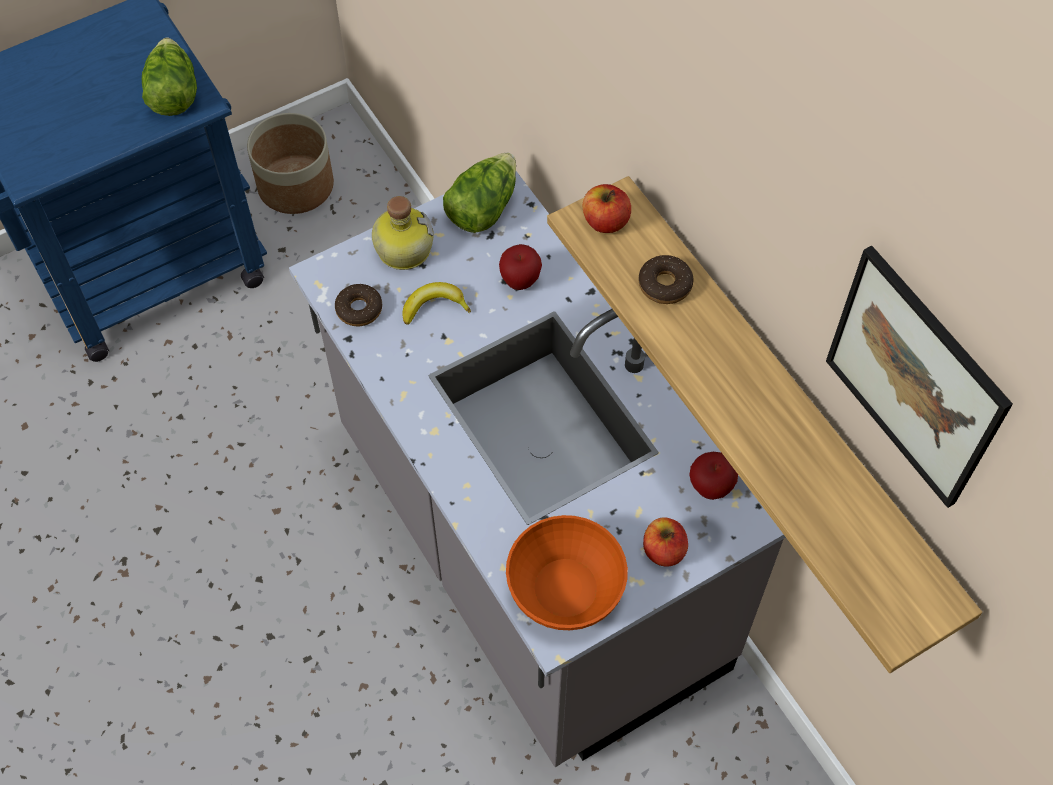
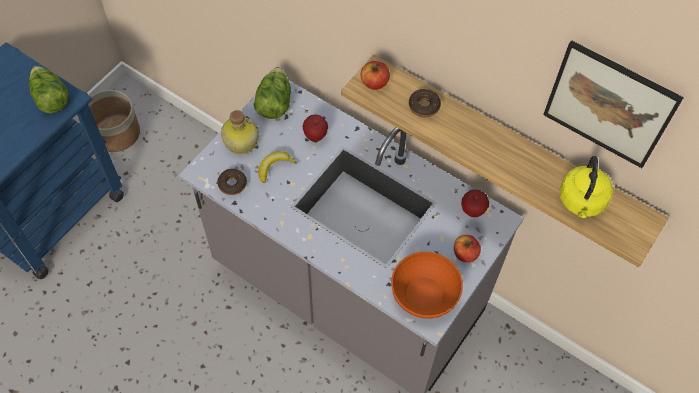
camera: 25 degrees left, 0 degrees up
(843, 530) = (581, 202): none -> yellow kettle

